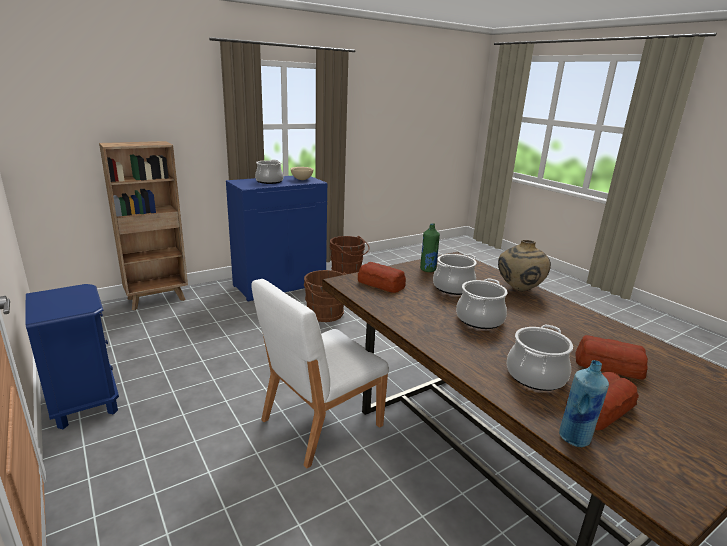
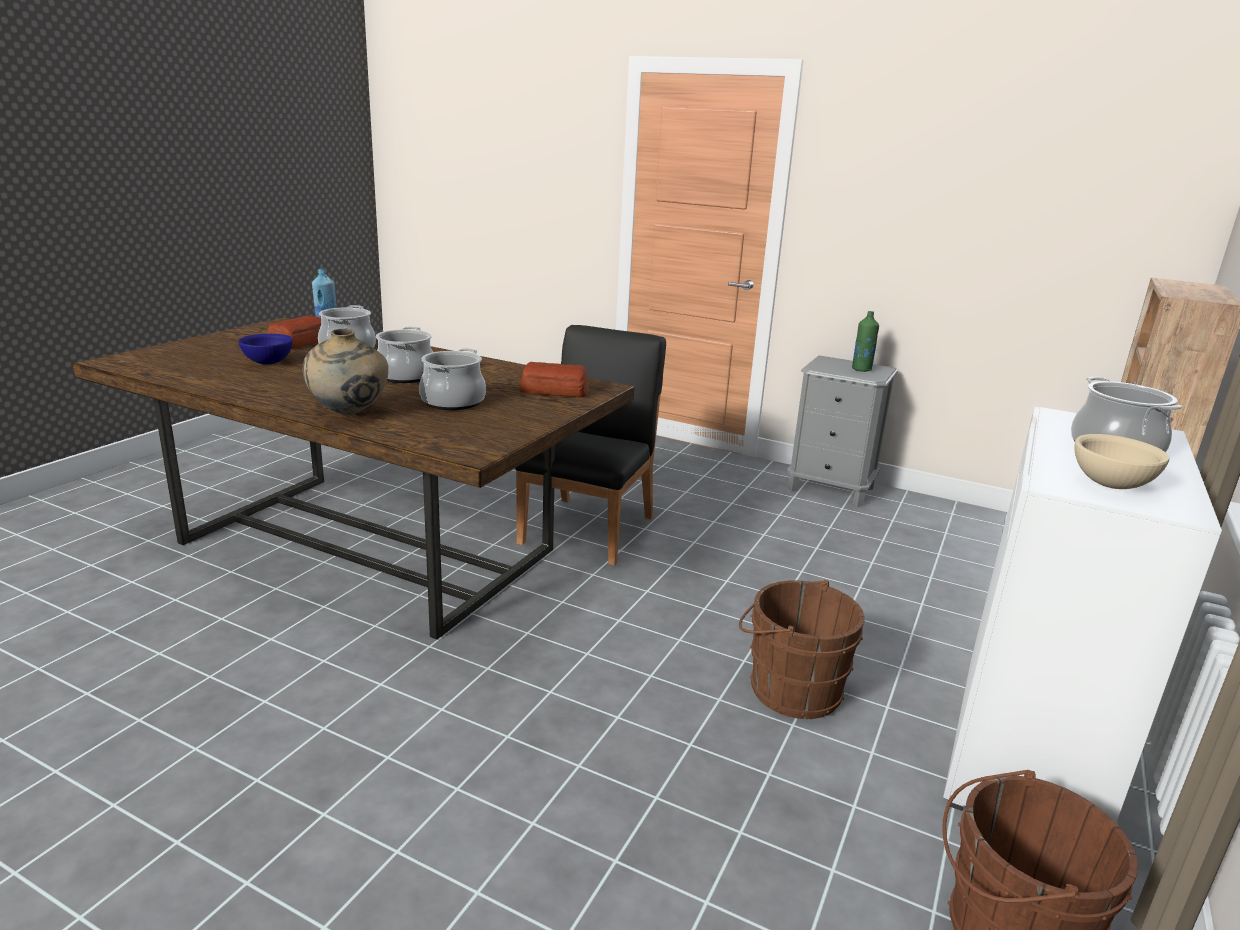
camera: 150 degrees right, 0 degrees up
(84, 402) = (831, 488): blue nightstand -> grey nightstand
(280, 285) = (1029, 749): blue cabinet -> white cabinet
(320, 423) = (589, 529): white chair -> black chair
(427, 269) = (508, 420): green bottle -> green bottle (861, 369)
(608, 365) = (268, 363): bread -> blue bowl

